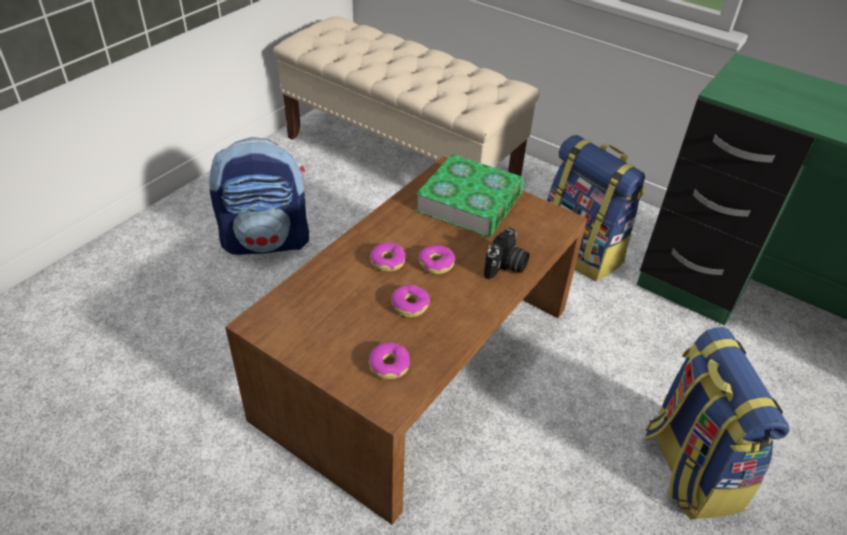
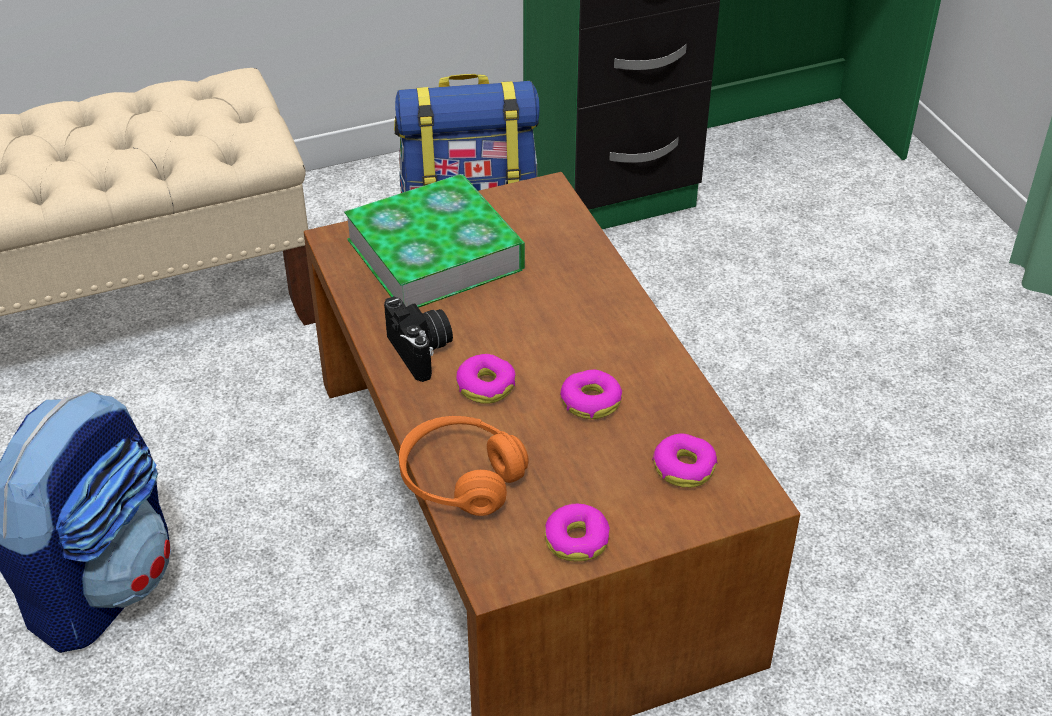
camera: 55 degrees left, 0 degrees up
(314, 281) = (461, 478): none -> orange headphones
(436, 264) = (532, 341): donut -> donut (577, 540)
(506, 267) = (591, 282): camera -> camera (422, 351)
(688, 468) = (863, 356): backpack -> none

